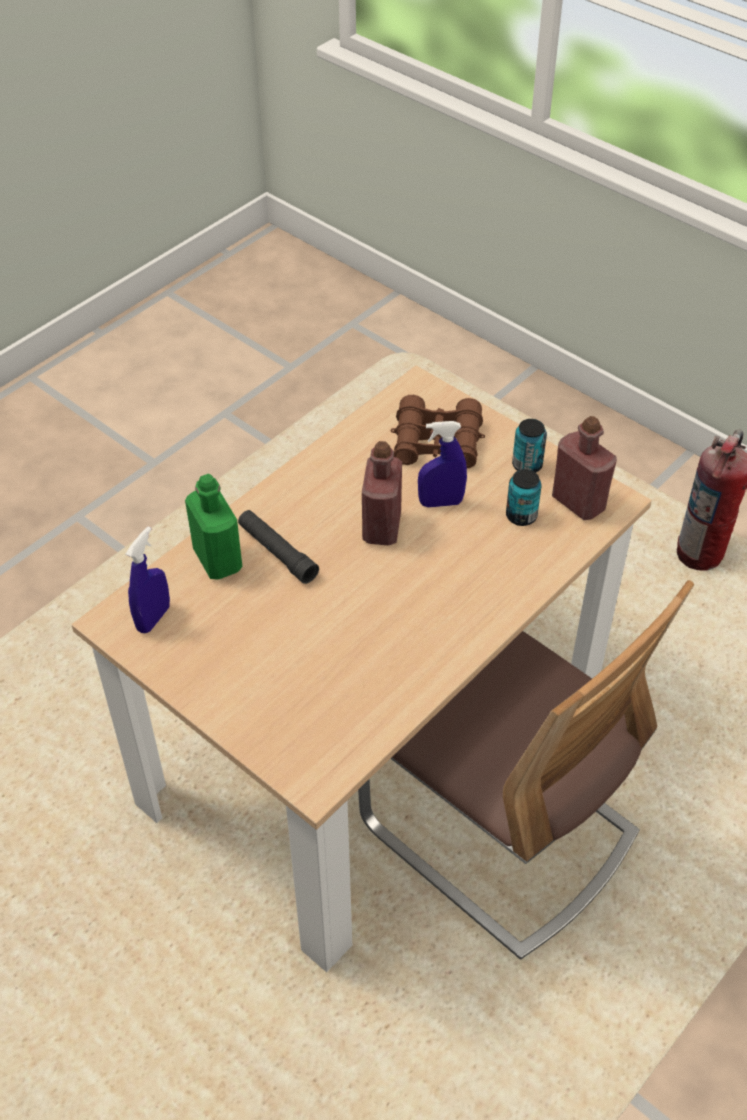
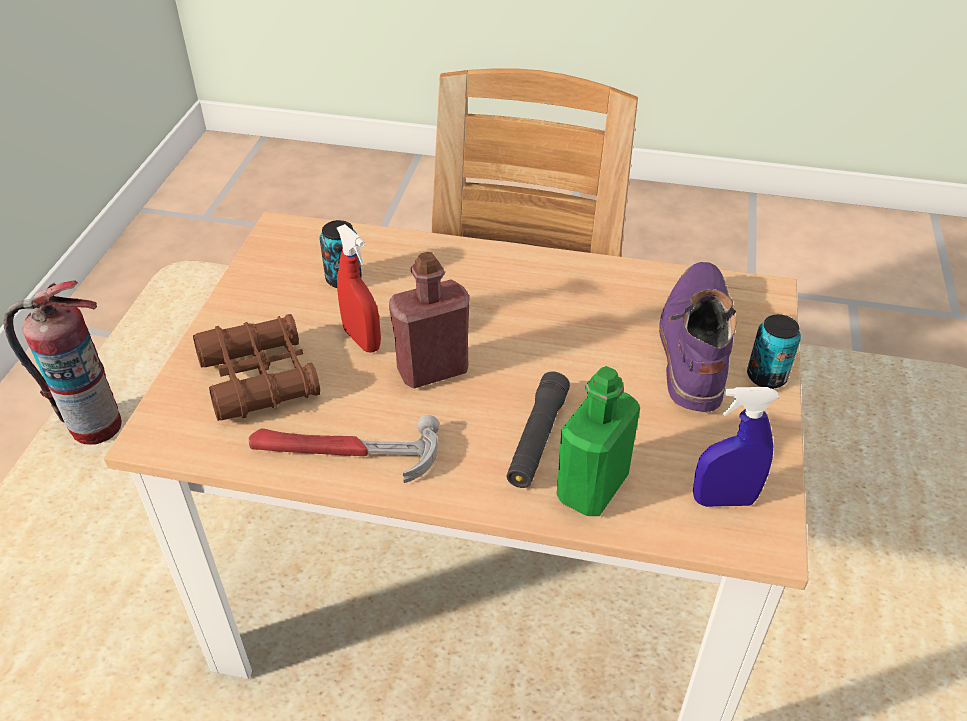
camera: 120 degrees left, 5 degrees down
(293, 690) = (694, 345): none -> purple boot
(339, 459) = (343, 453): none -> hammer
(440, 502) = (362, 340): blue spray bottle -> red spray bottle
(527, 465) = (260, 298): can -> can (766, 376)
(578, 502) = (298, 250): red bottle -> none

